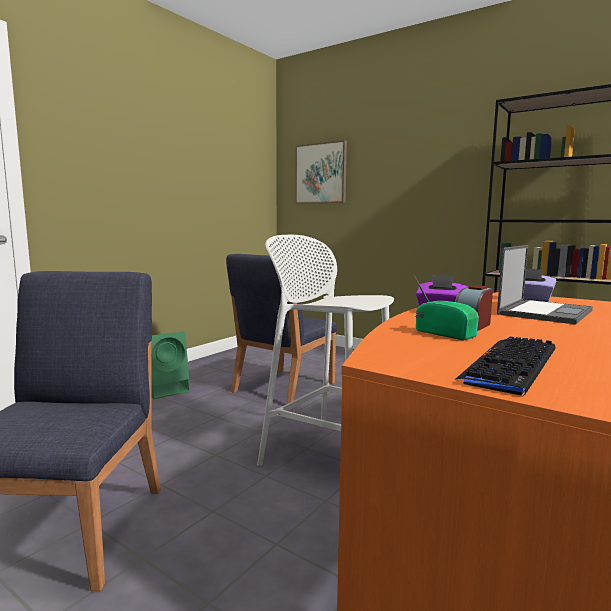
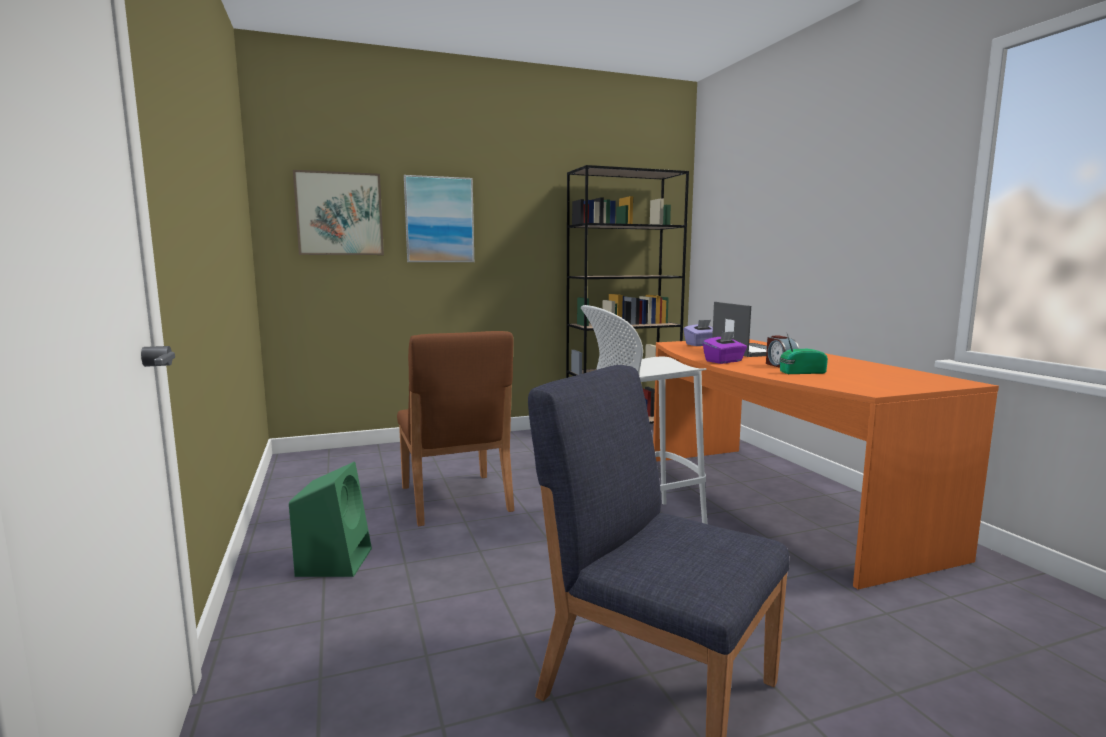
camera: 55 degrees left, 0 degrees up
(282, 387) = (455, 499): blue chair -> brown chair
(386, 172) = (439, 220): none -> picture
(511, 365) = (889, 378): keyboard -> none

